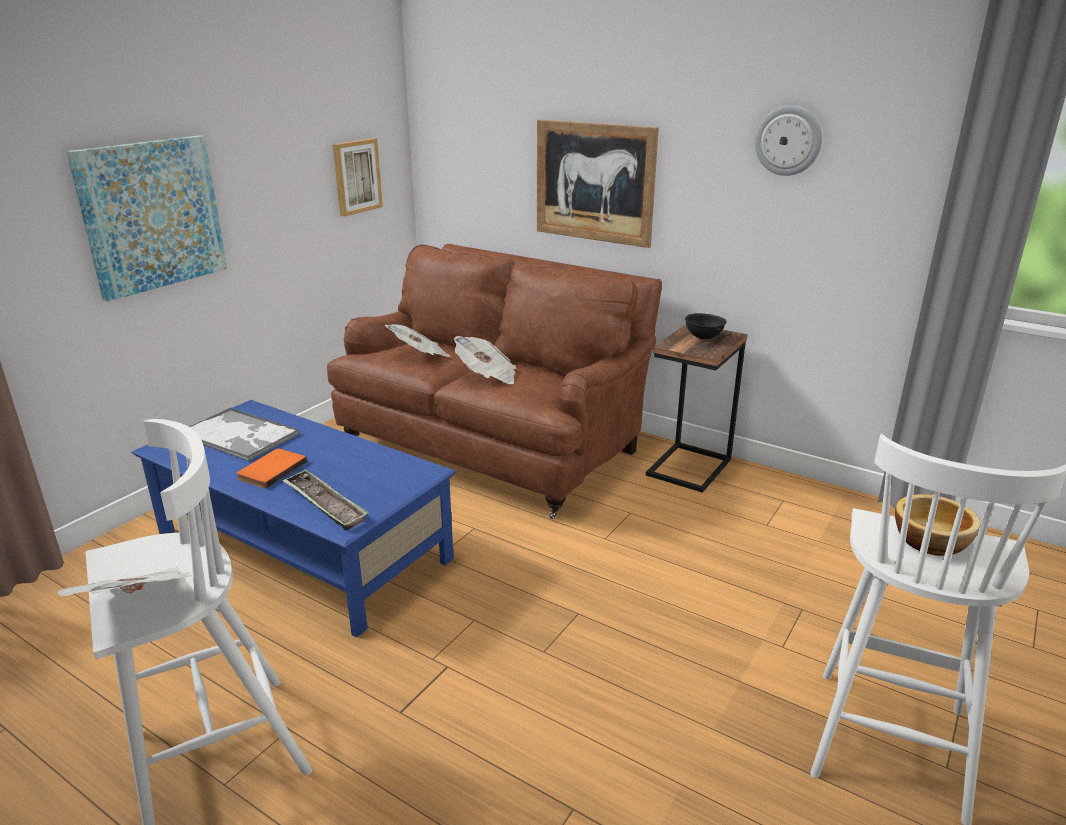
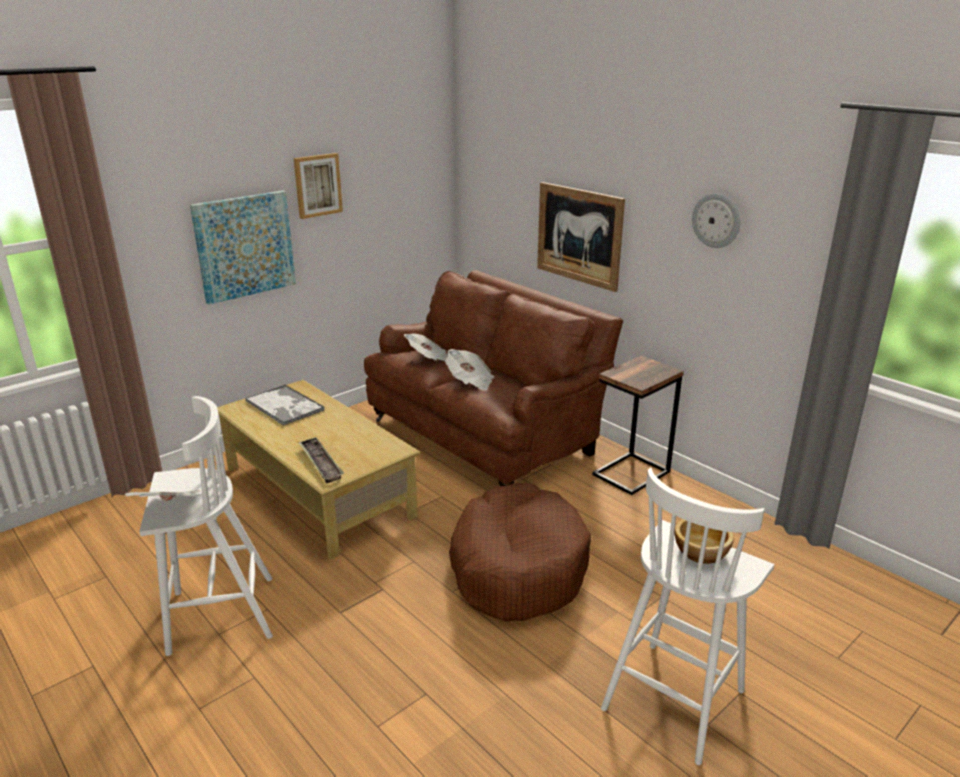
camera: 15 degrees right, 0 degrees up
(270, 470) = (295, 434): orange book -> none
(306, 546) = (320, 491): blue coffee table -> beige coffee table
(356, 176) = (405, 216): picture -> picture (317, 185)
(612, 603) = (517, 567): none -> brown dog bed
(704, 338) = (644, 370): black bowl -> none

